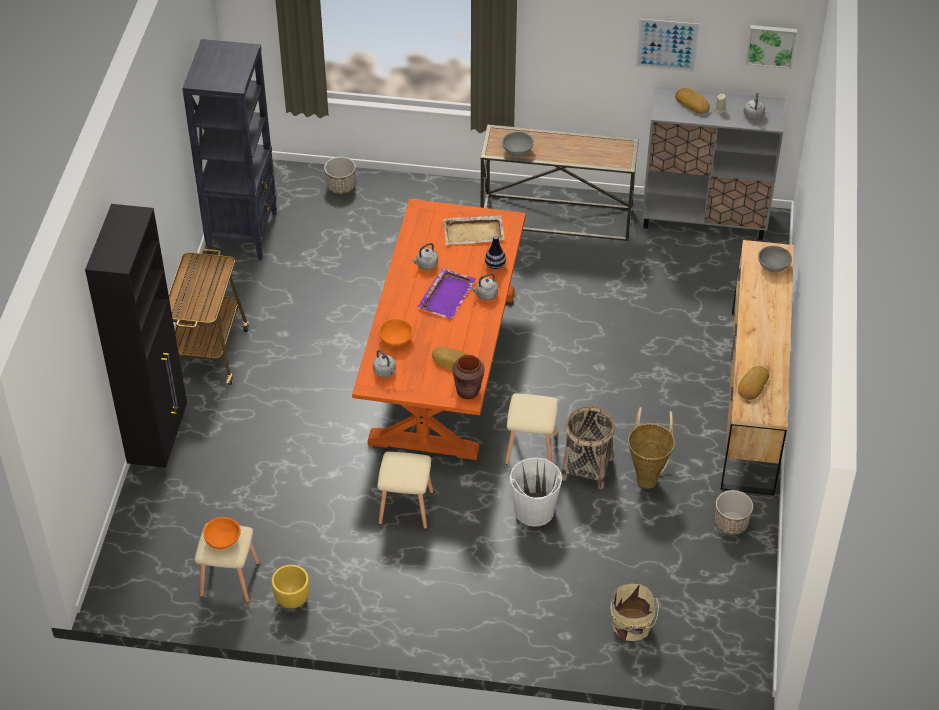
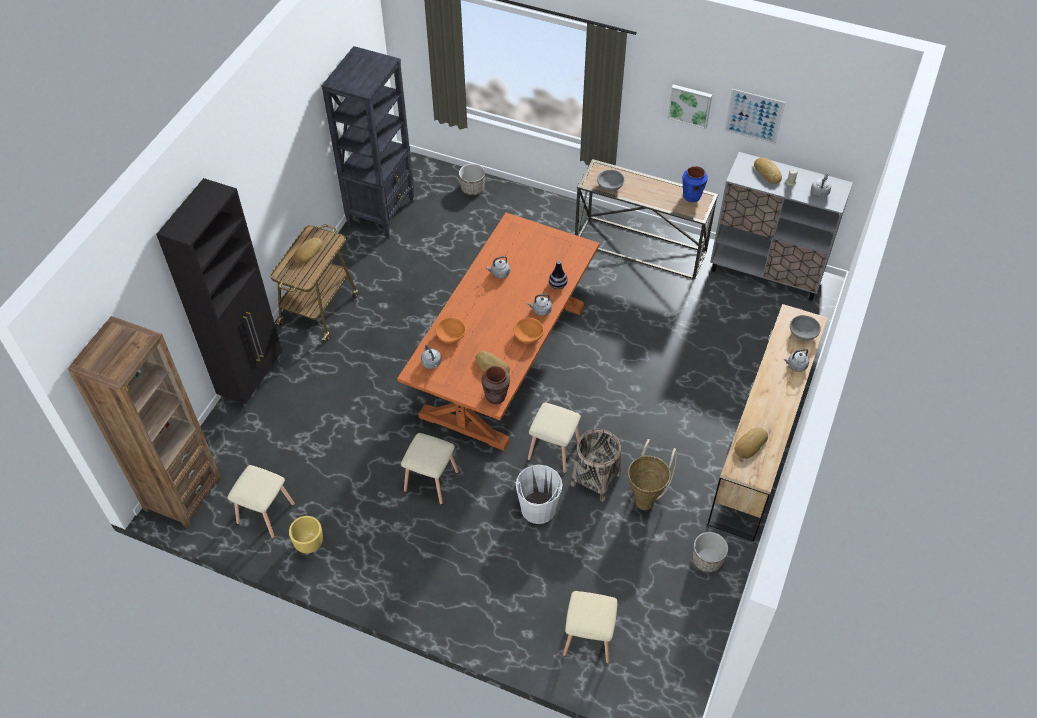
camera: 15 degrees right, 5 degrees up
(124, 579) = (182, 494): none -> brown bookcase
(196, 282) = (307, 252): none -> bread
(222, 540) = (254, 484): orange bowl -> orange bowl (528, 337)
(447, 295) = (508, 304): purple tray -> none
(474, 232) = (550, 252): beige tray -> none
(611, 146) = (691, 196): none -> blue vase
(631, 626) = (588, 638): beige bucket -> beige stool
(771, 45) = (847, 132): picture -> picture (690, 105)
(775, 299) = (795, 366): none -> grey kettle

